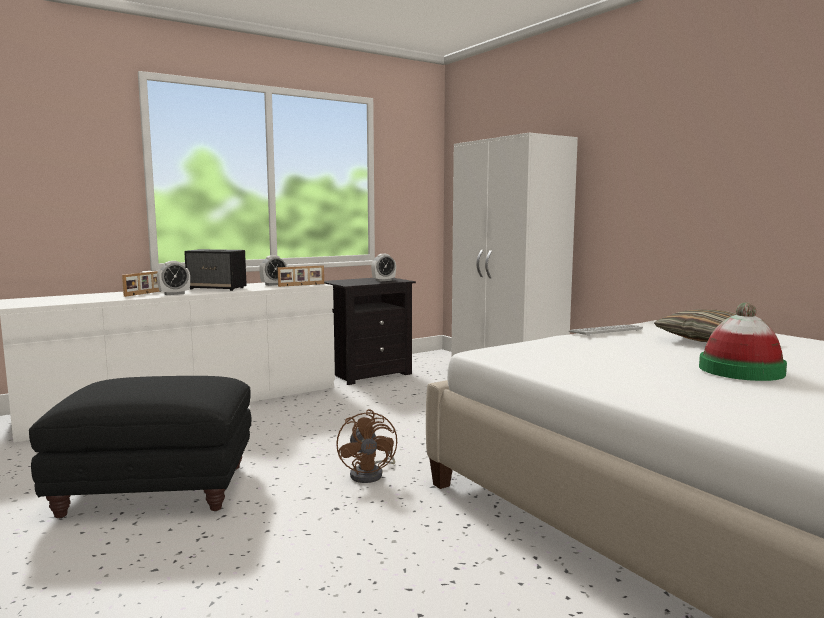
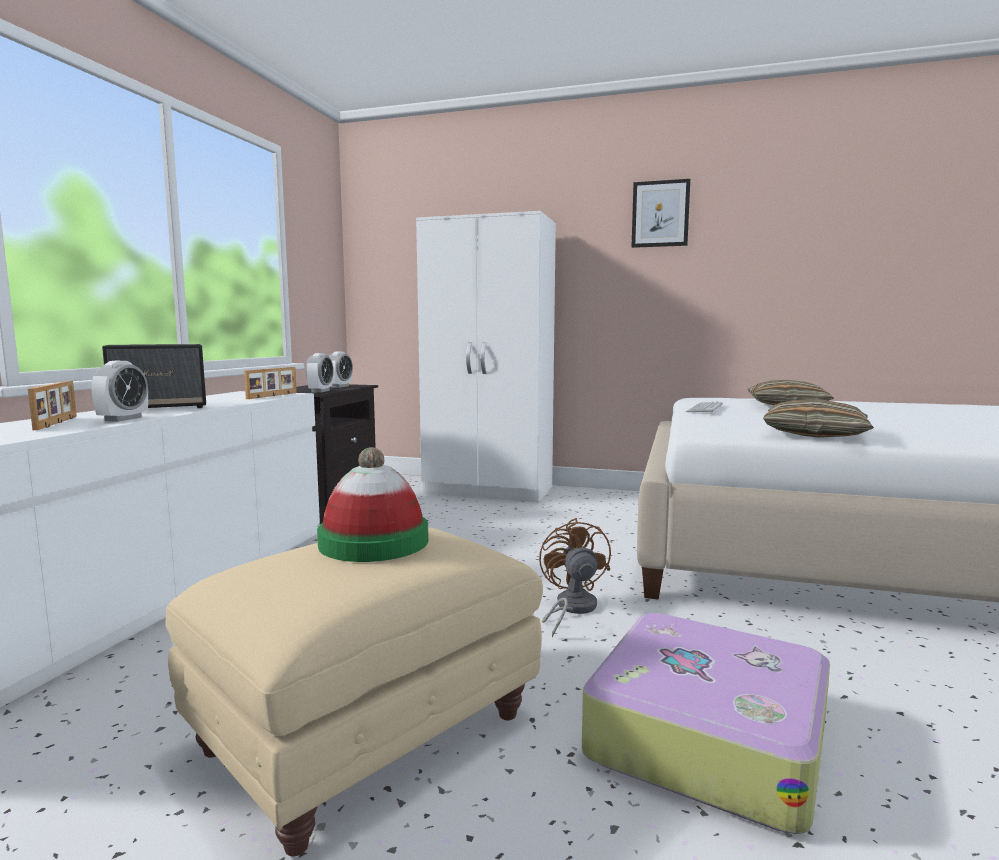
camera: 40 degrees left, 0 degrees up
(158, 490) = (371, 732): black ottoman -> beige ottoman
(273, 284) = (227, 398): alarm clock -> alarm clock (320, 391)
(278, 562) = (706, 736): none -> suitcase
(371, 474) = (571, 609): brown fan -> brown fan turned 135 degrees counterclockwise
(570, 368) = (814, 434): none -> pillow
(670, 120) = (660, 214): none -> picture
(741, 370) = (892, 420): hat -> hat (374, 542)

